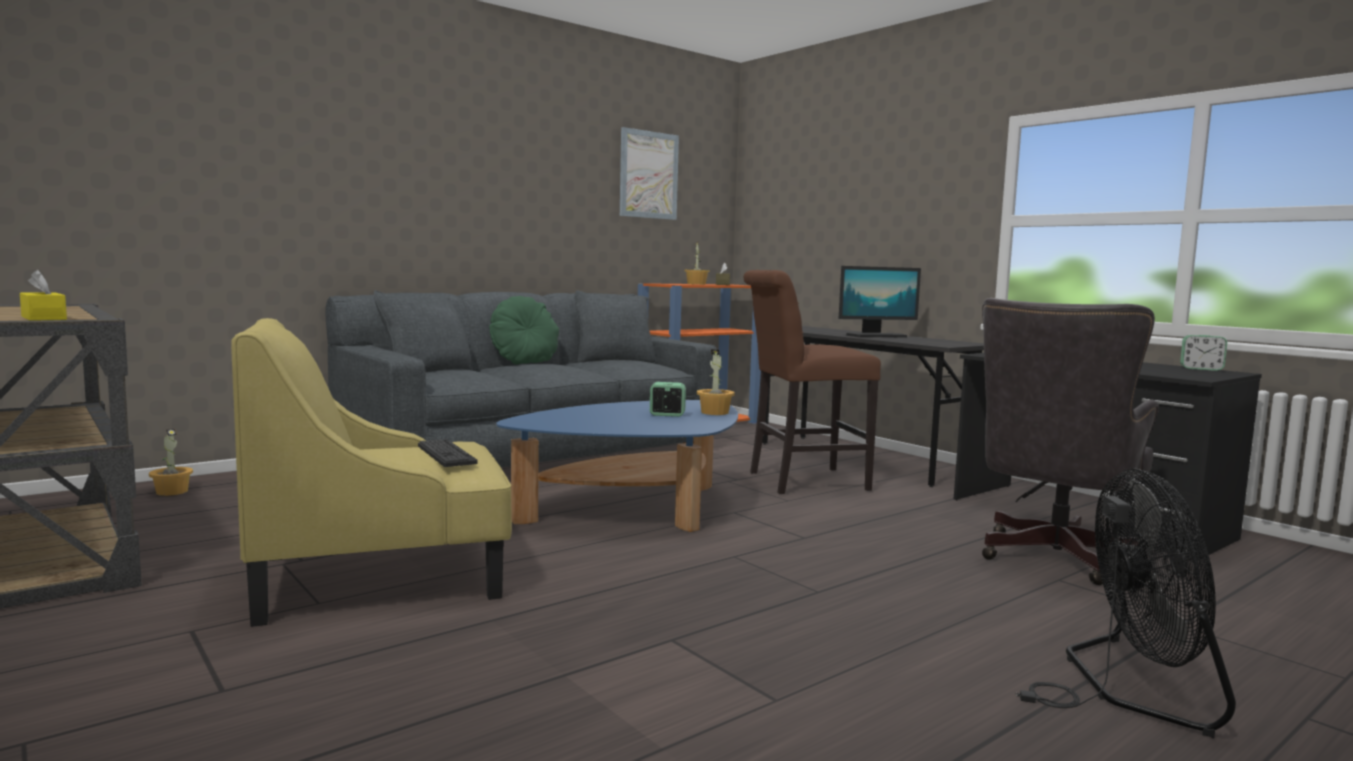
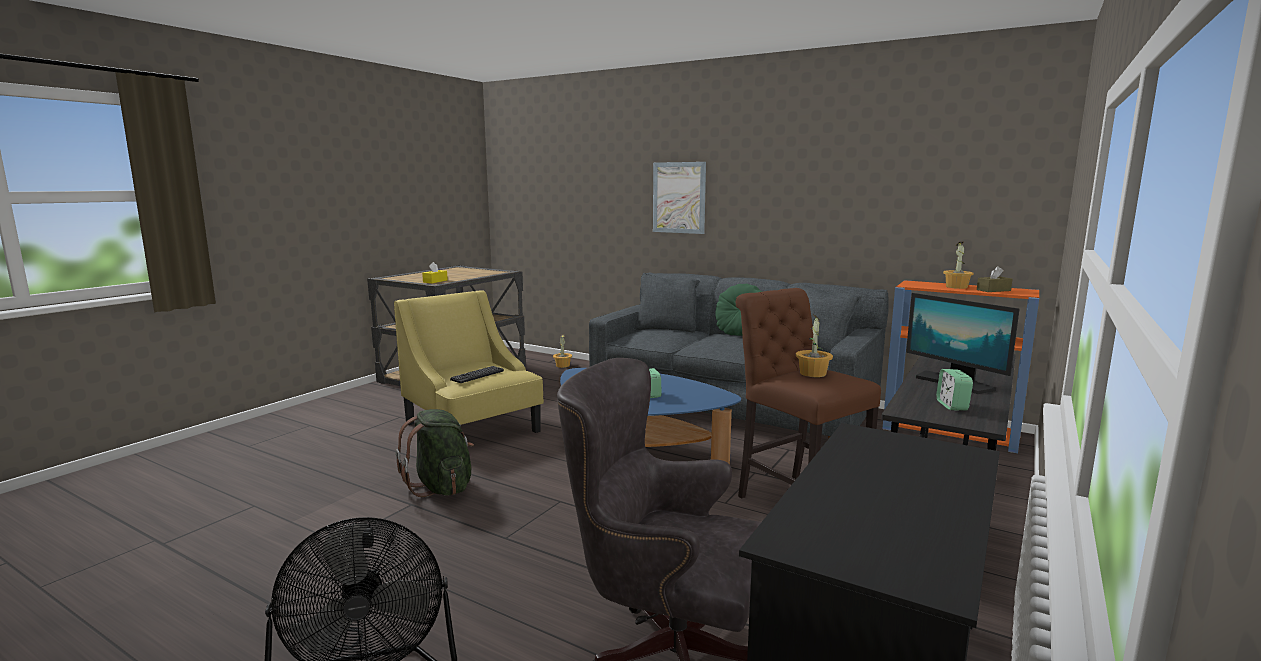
camera: 70 degrees right, 5 degrees up
(625, 615) = (441, 487): none -> green backpack
(648, 175) = (929, 173): picture -> picture (679, 197)
(714, 412) = (681, 404): potted plant -> potted plant (812, 373)
(1201, 369) = (949, 564): alarm clock -> alarm clock (952, 406)

